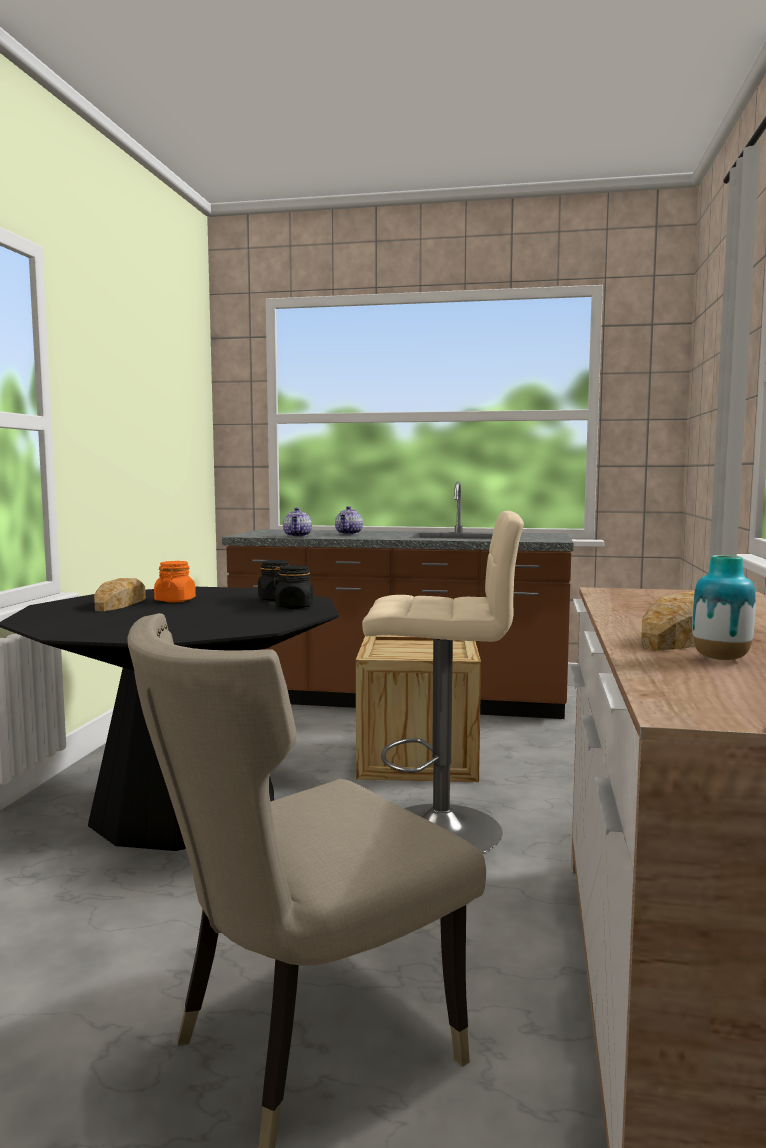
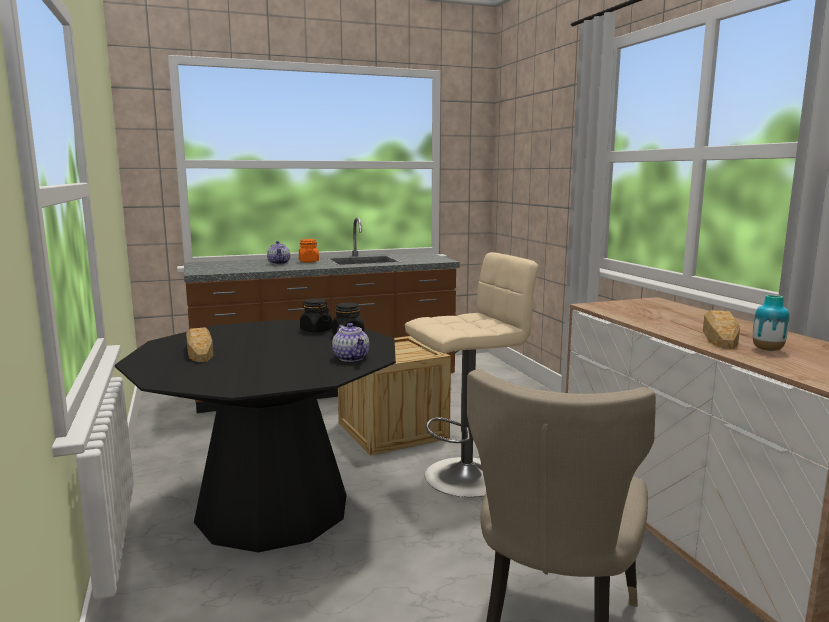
camera: 30 degrees left, 5 degrees up
(175, 600) = (239, 342): orange jar -> orange jar (308, 261)
(297, 536) = (246, 269): teapot -> teapot (351, 358)

